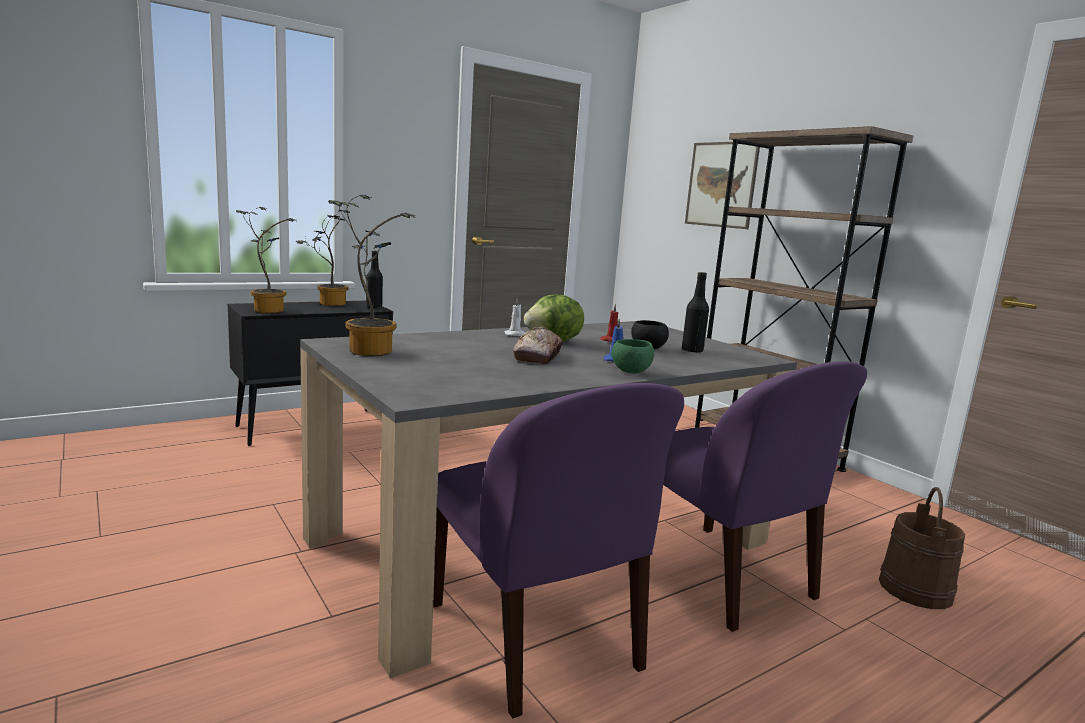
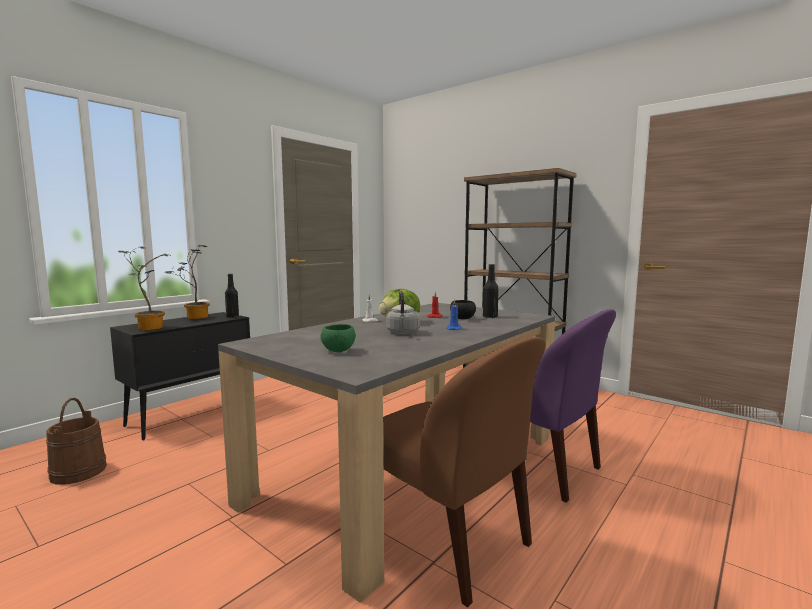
camera: 15 degrees left, 5 degrees down
(370, 350) = (281, 344): potted plant -> none
(535, 639) = (447, 541): purple chair -> brown chair
(538, 356) = (403, 333): bread -> grey kettle
(630, 371) = (472, 334): green bowl -> green bowl (338, 351)
(721, 184) = (454, 211): picture -> none
(914, 589) = (645, 449): brown bucket -> brown bucket (78, 471)

